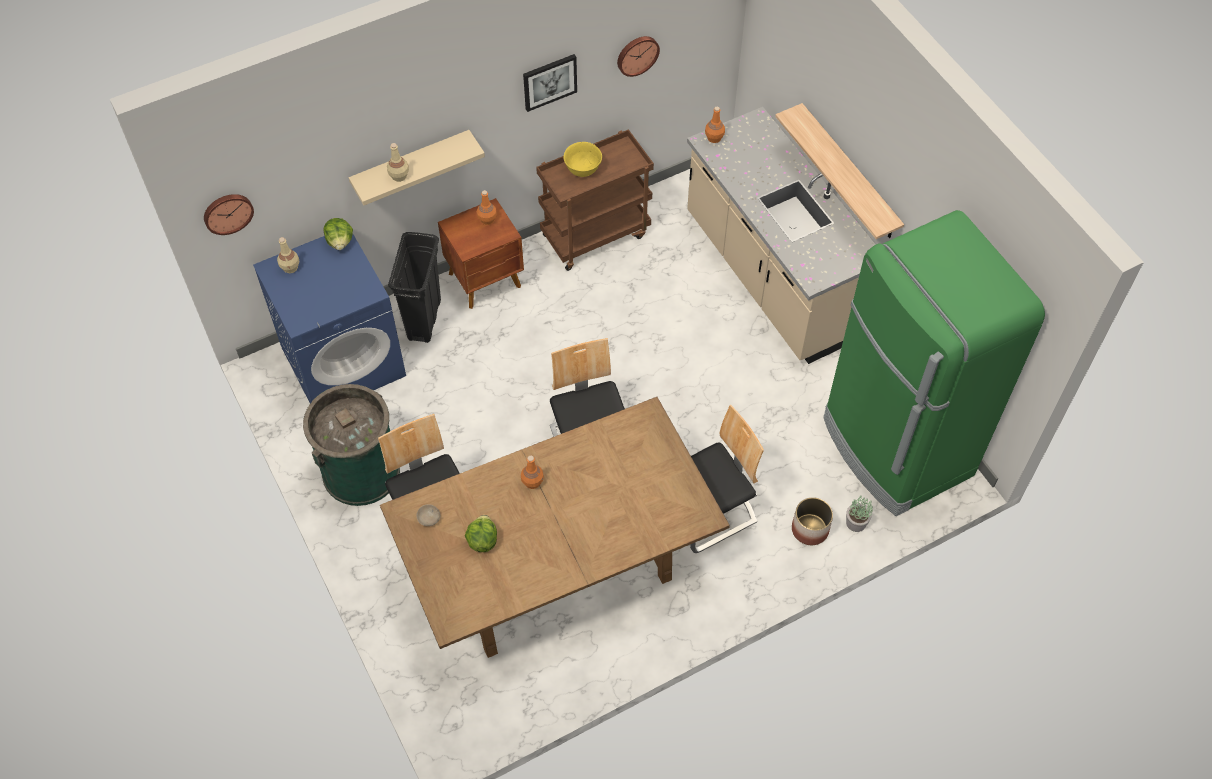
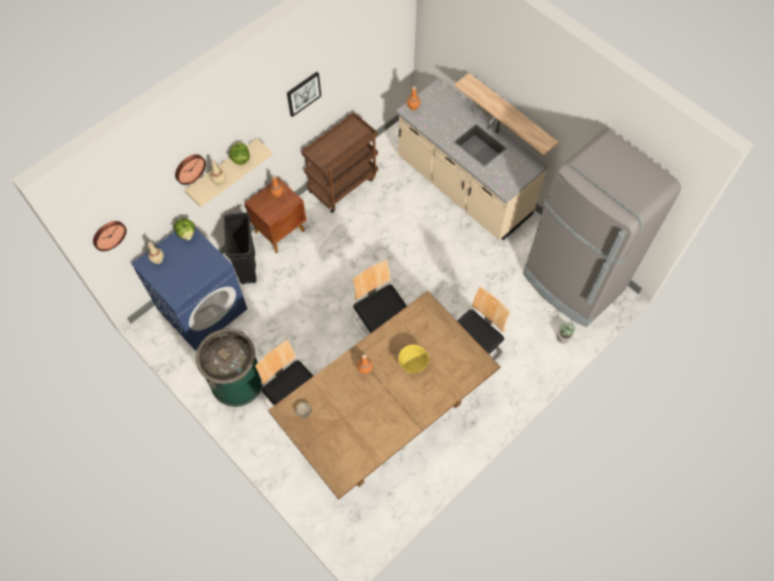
camera: 15 degrees left, 5 degrees up
(482, 540) = (344, 417): lettuce -> lettuce (240, 159)
(583, 169) = (332, 146): yellow bowl -> yellow bowl (413, 364)
(637, 54) = (354, 62): wall clock -> wall clock (189, 168)
(810, 529) = (536, 349): planter -> none
(895, 448) = (573, 283): green fridge -> grey fridge

